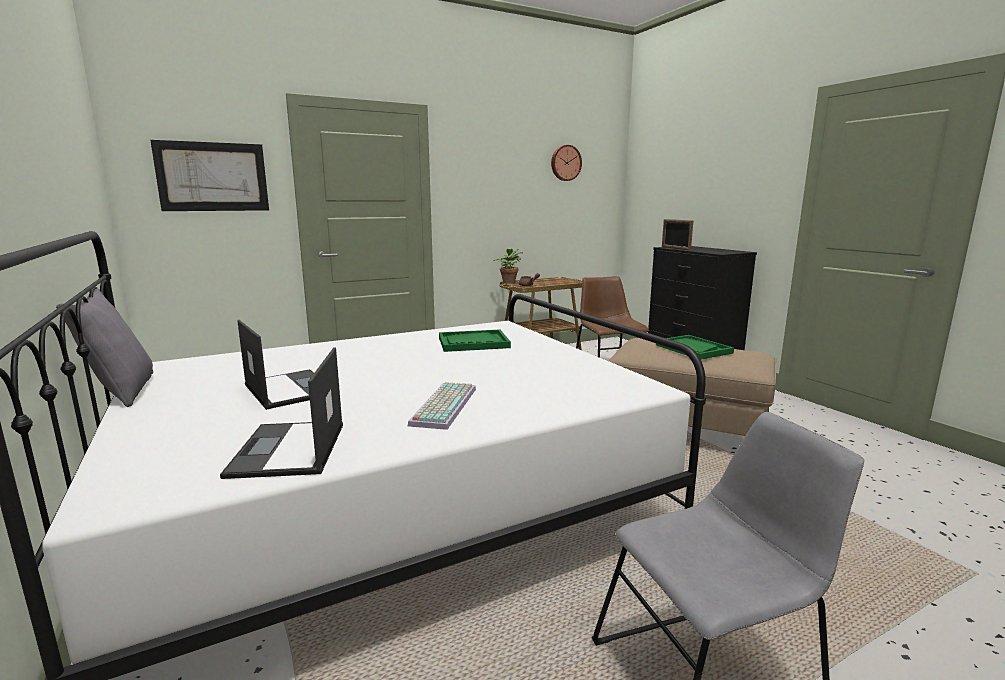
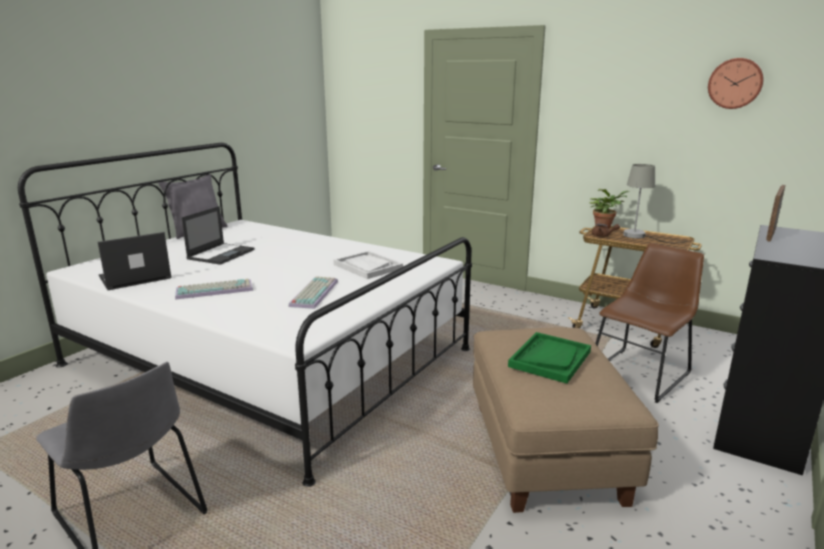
camera: 60 degrees right, 5 degrees up
(213, 177) = (375, 99): picture -> none
(473, 343) = (367, 266): green tray -> white tray
(523, 368) = (313, 293): none -> keyboard
(542, 282) = (640, 237): none -> grey table lamp

